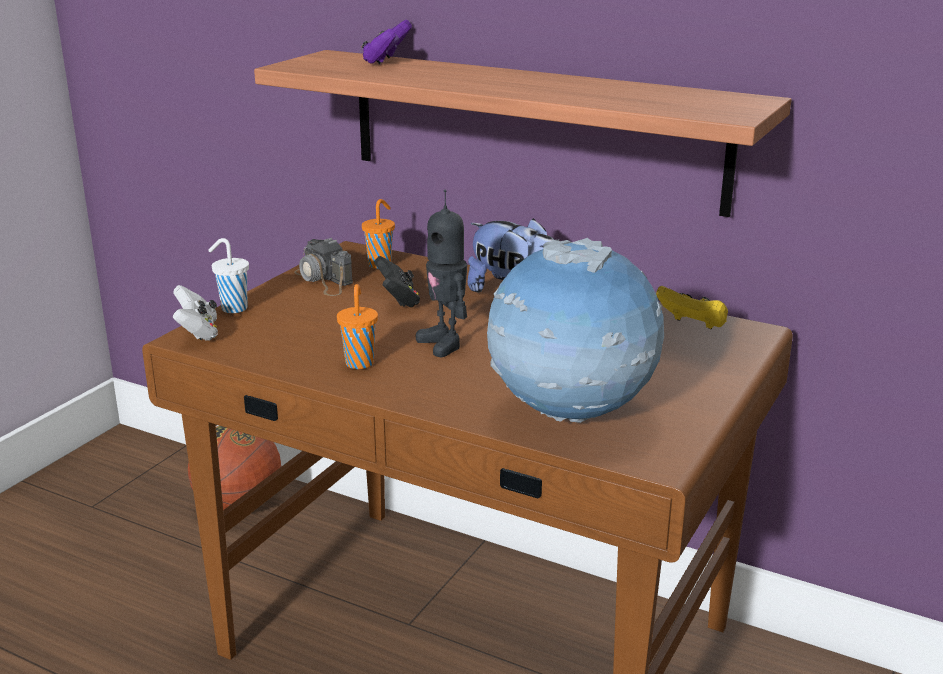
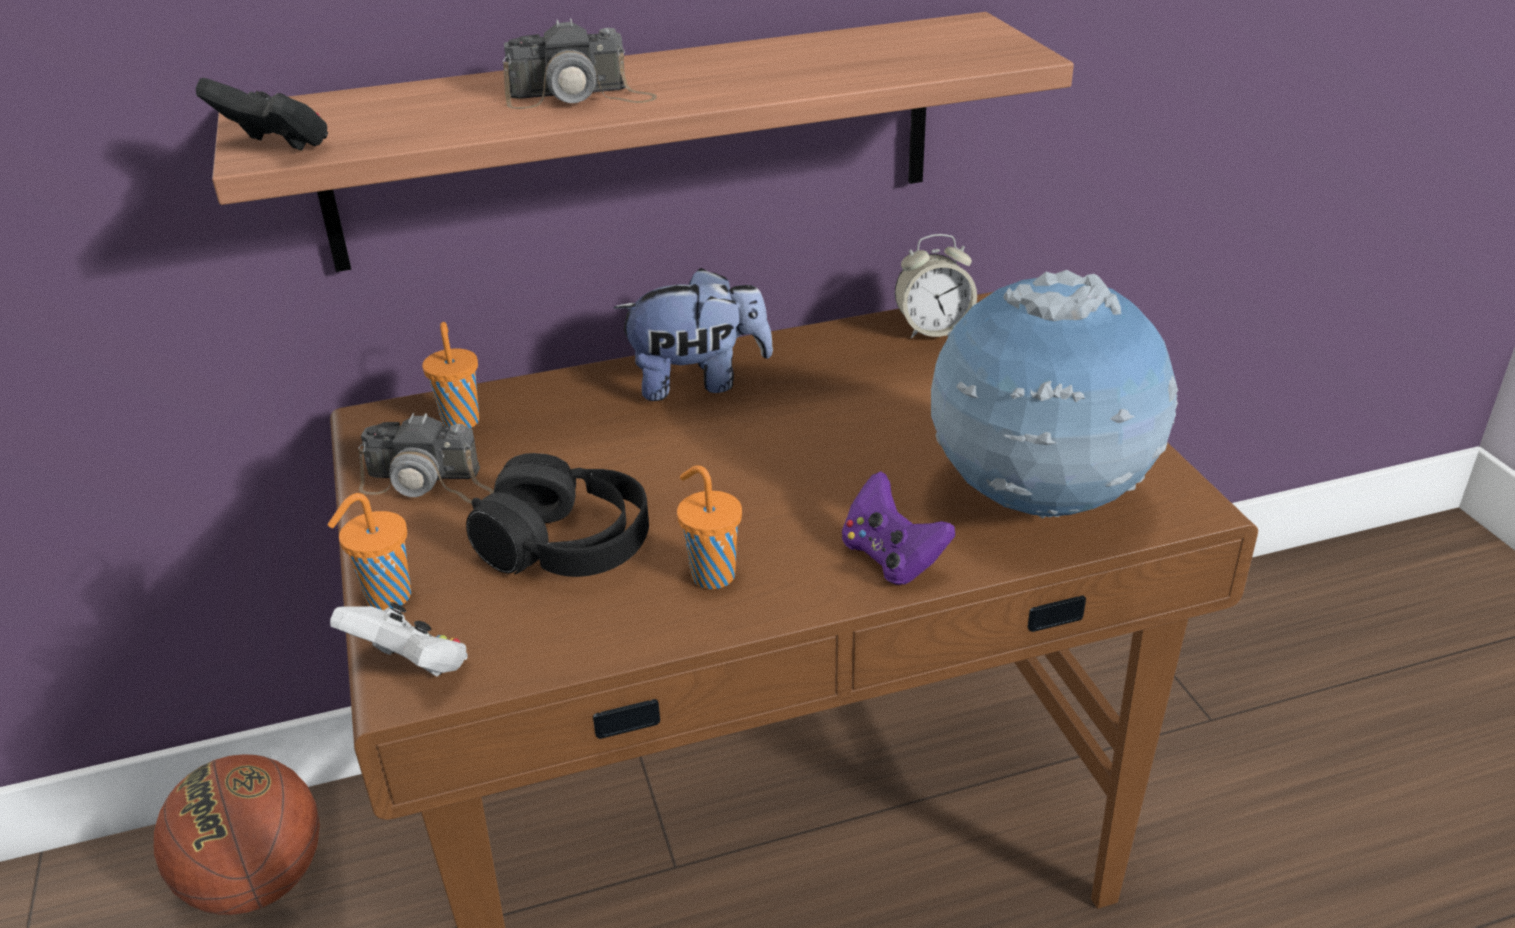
camera: 45 degrees left, 10 degrees up
(233, 308) = (386, 598): white cup -> orange cup
(328, 324) = (566, 544): none -> black headphones
(386, 61) = (390, 97): purple game controller -> purple game controller (891, 558)
(398, 300) = (585, 461): black game controller -> black game controller (276, 146)
(444, 344) = (752, 490): toy robot -> none
(458, 78) = (581, 96): none -> camera
(692, 325) = (933, 329): yellow game controller -> alarm clock

